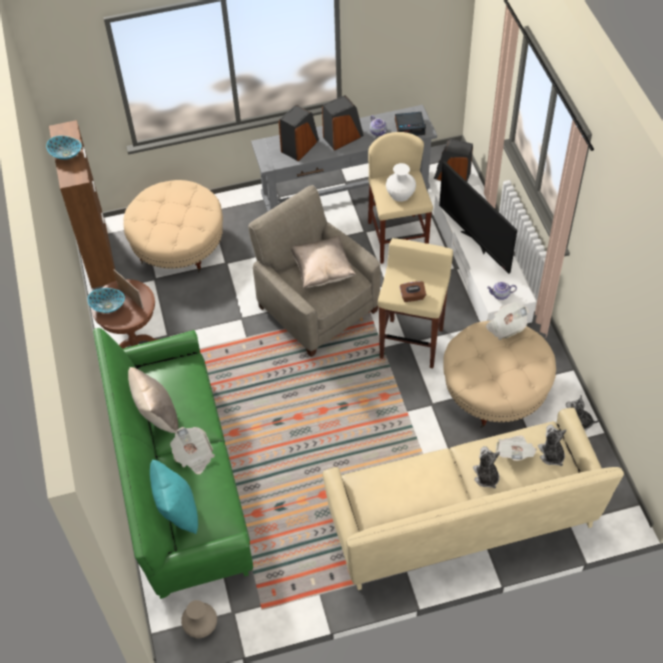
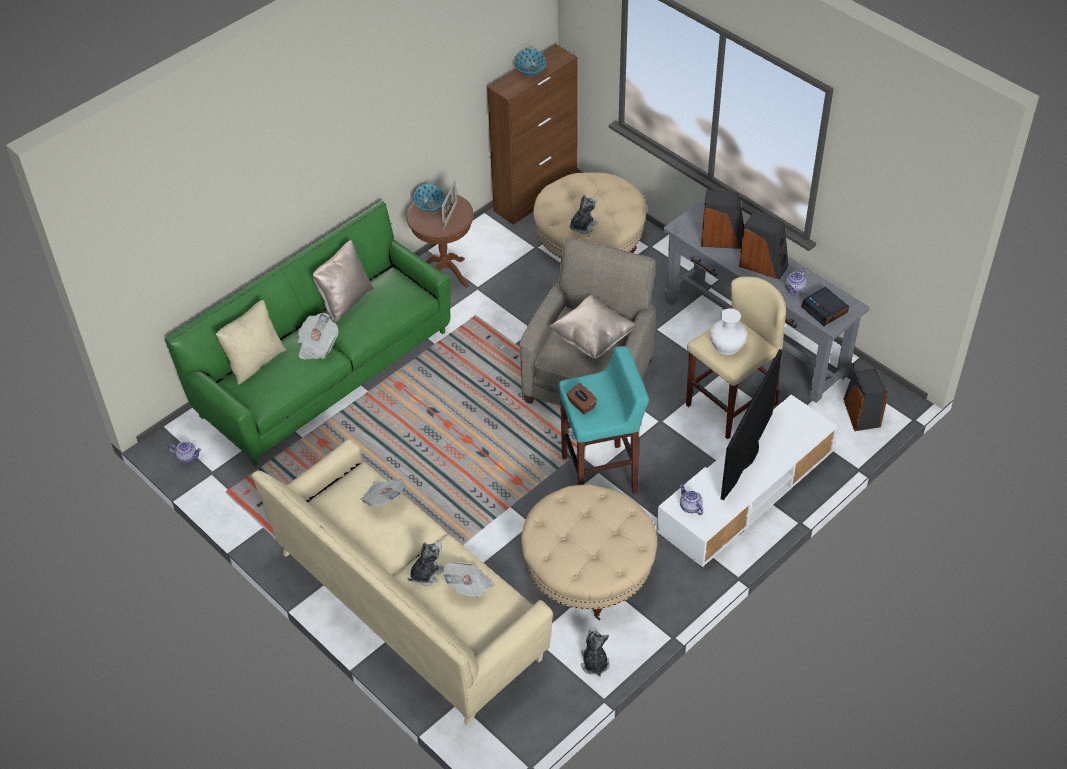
camera: 60 degrees right, 5 degrees down
(177, 510) = (254, 361): turquoise pillow -> beige pillow
(201, 626) = (187, 456): beige vase -> teapot
(412, 342) = (601, 474): beige stool -> turquoise stool
(506, 327) = (636, 521): newspaper -> newspaper (384, 499)
(551, 454) = (487, 619): plush toy -> plush toy (582, 226)

